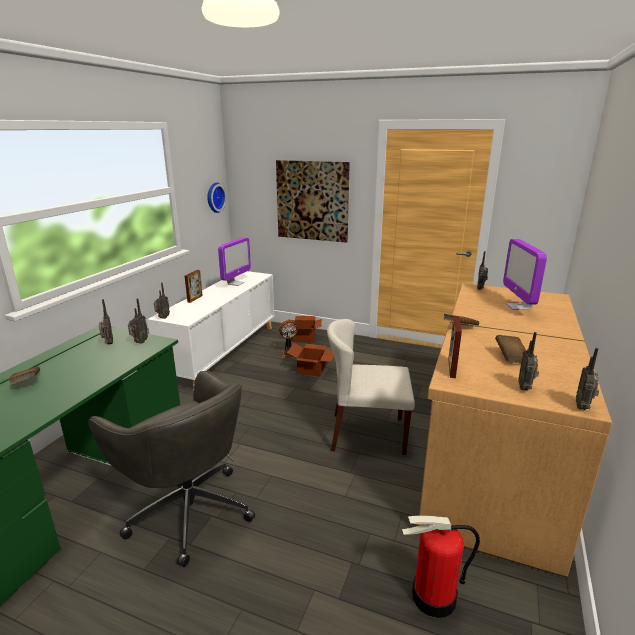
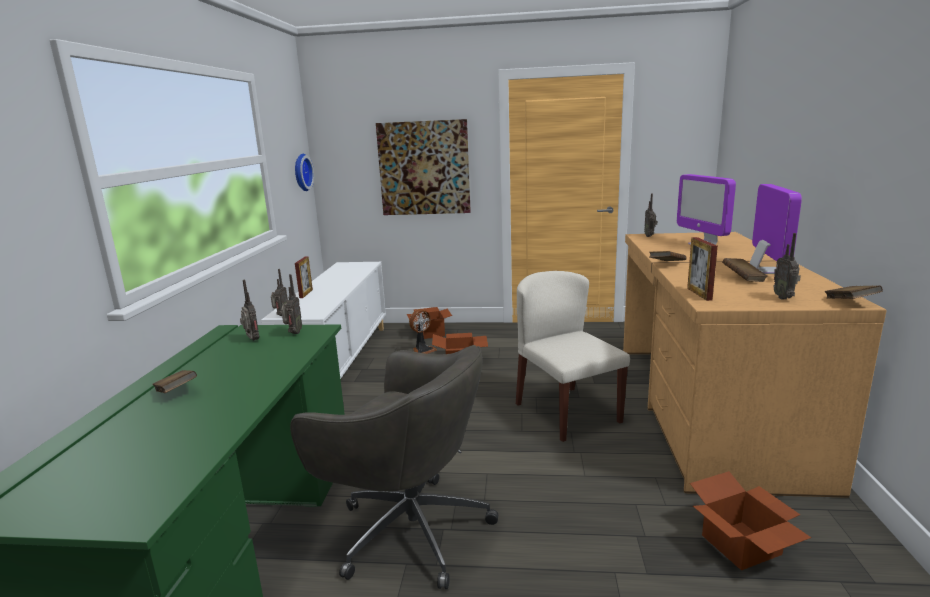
camera: 15 degrees left, 5 degrees down
(235, 283) = (344, 274): monitor -> monitor (765, 271)
(367, 433) = (566, 412): beige chair -> beige chair turned 75 degrees clockwise
(433, 597) = (741, 546): fire extinguisher -> cardboard box
(583, 407) = (850, 303): radio -> brown book

